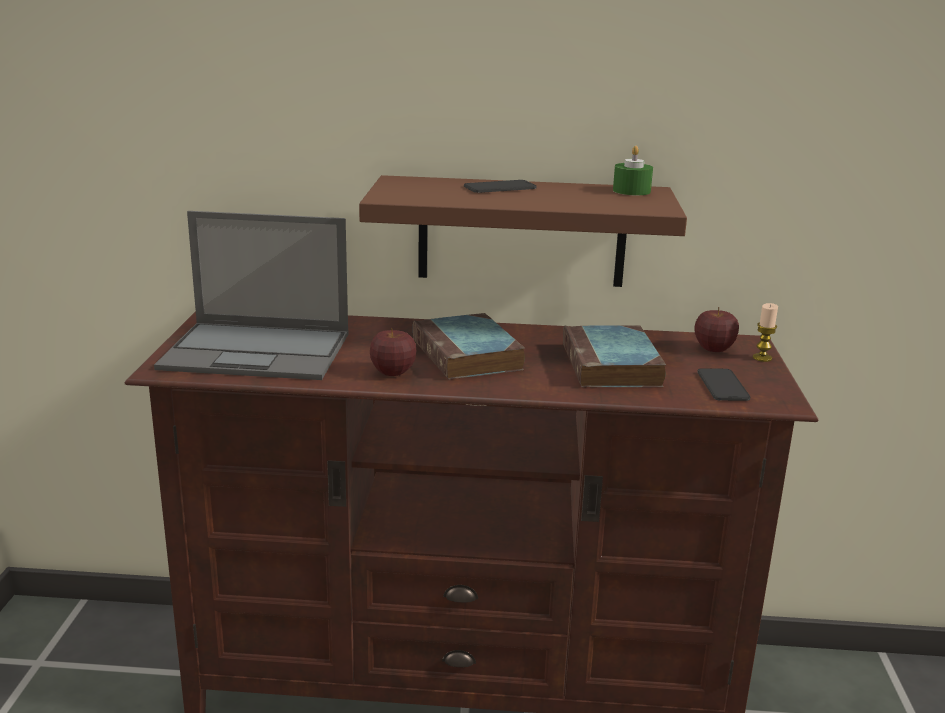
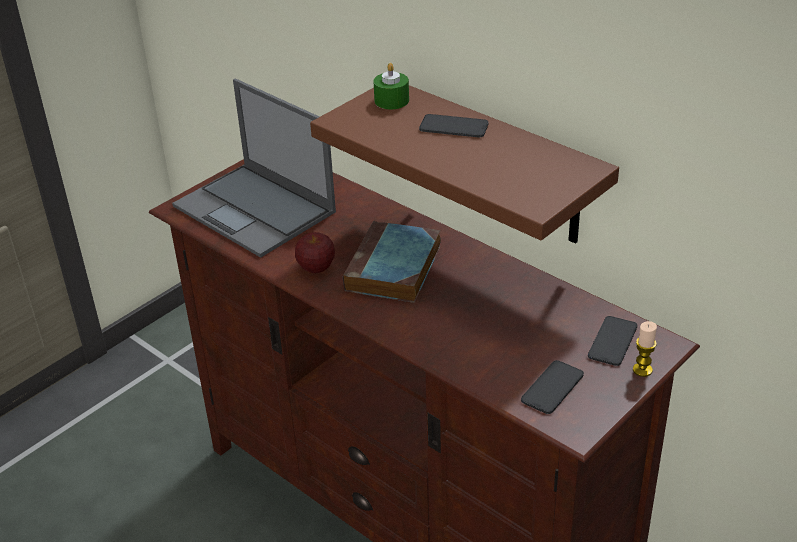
camera: 40 degrees right, 15 degrees up
(612, 366) = (490, 327): book -> none
(631, 191) = (564, 165): green candle -> green candle (391, 100)
(714, 349) = (612, 341): apple -> phone

